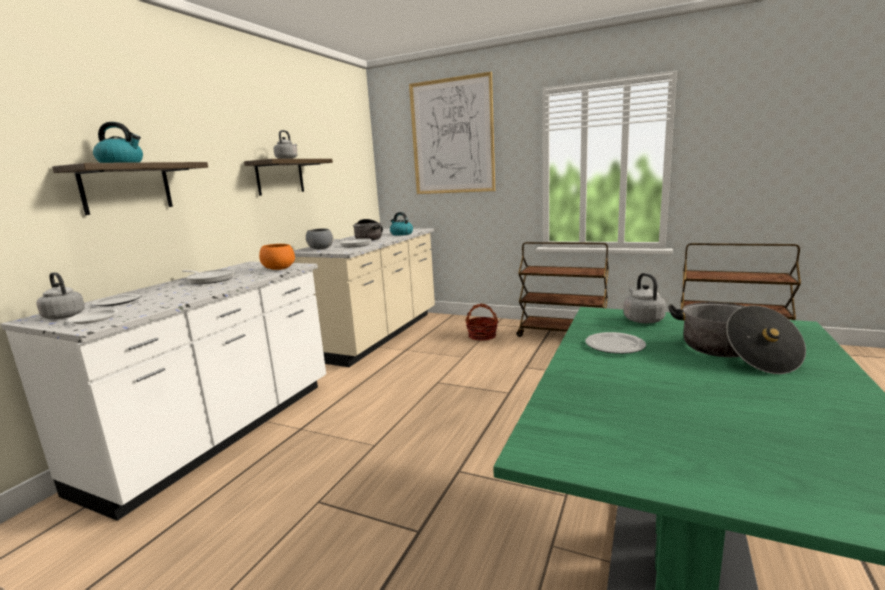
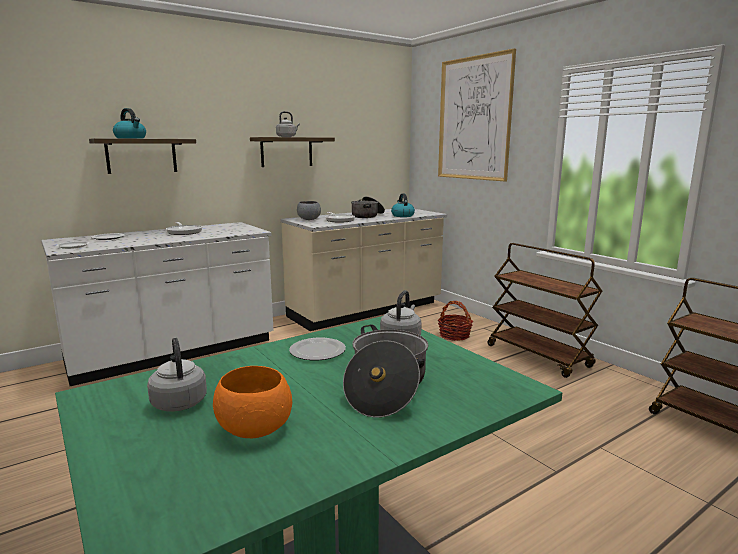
camera: 30 degrees right, 0 degrees up
(63, 316) = (69, 241): grey kettle -> grey kettle (179, 401)
(279, 269) = (238, 231): orange bowl -> orange bowl (255, 429)

